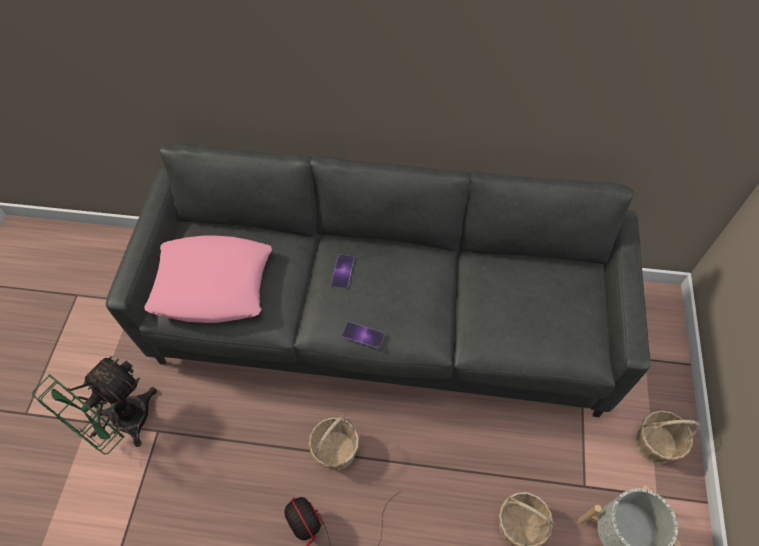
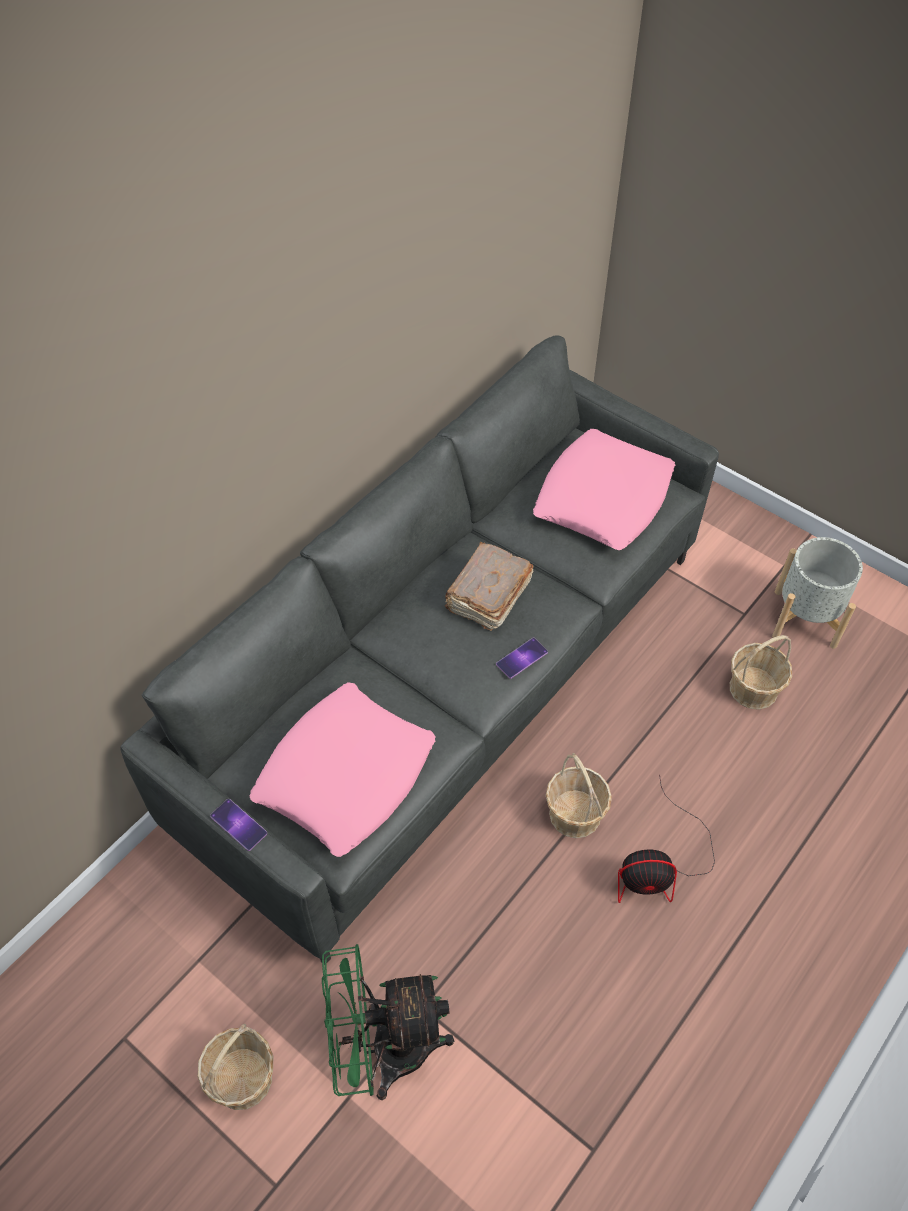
camera: 60 degrees left, 5 degrees down
(122, 424) = (384, 1050): green fan -> green fan turned 105 degrees clockwise
(342, 271) = (426, 637): phone -> phone (238, 824)
(400, 288) = (487, 596): none -> brown book
(545, 314) = (603, 497): none -> pink pillow
(655, 444) = (736, 535): basket -> basket (243, 1078)

